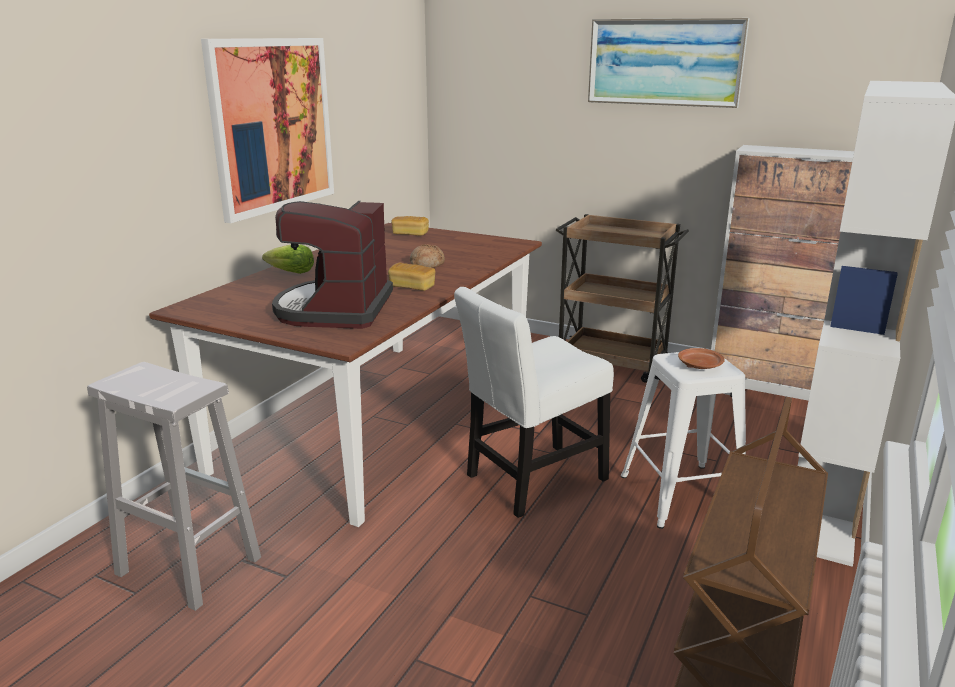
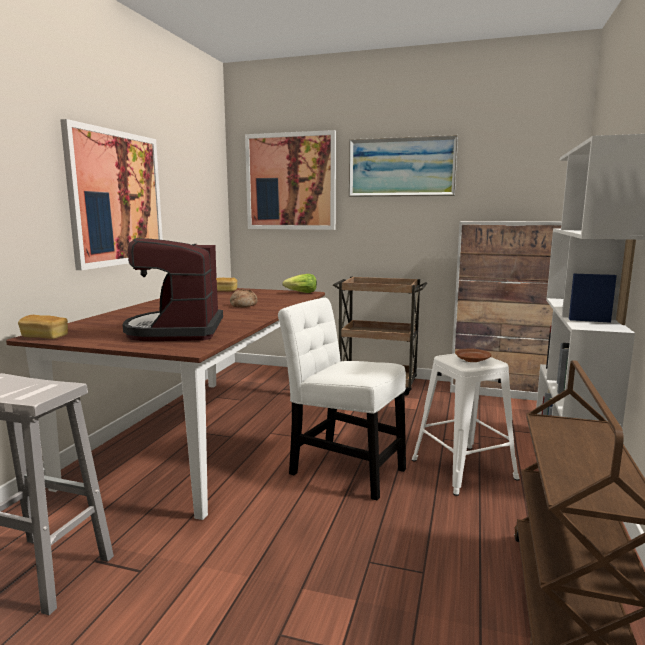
camera: 10 degrees left, 10 degrees down
(290, 272) = (132, 312): lettuce -> lettuce (301, 293)
(412, 287) = (237, 316): bread -> bread (45, 337)
(510, 76) = (290, 182): none -> picture
(531, 480) = (342, 469): white chair -> white chair turned 75 degrees clockwise

